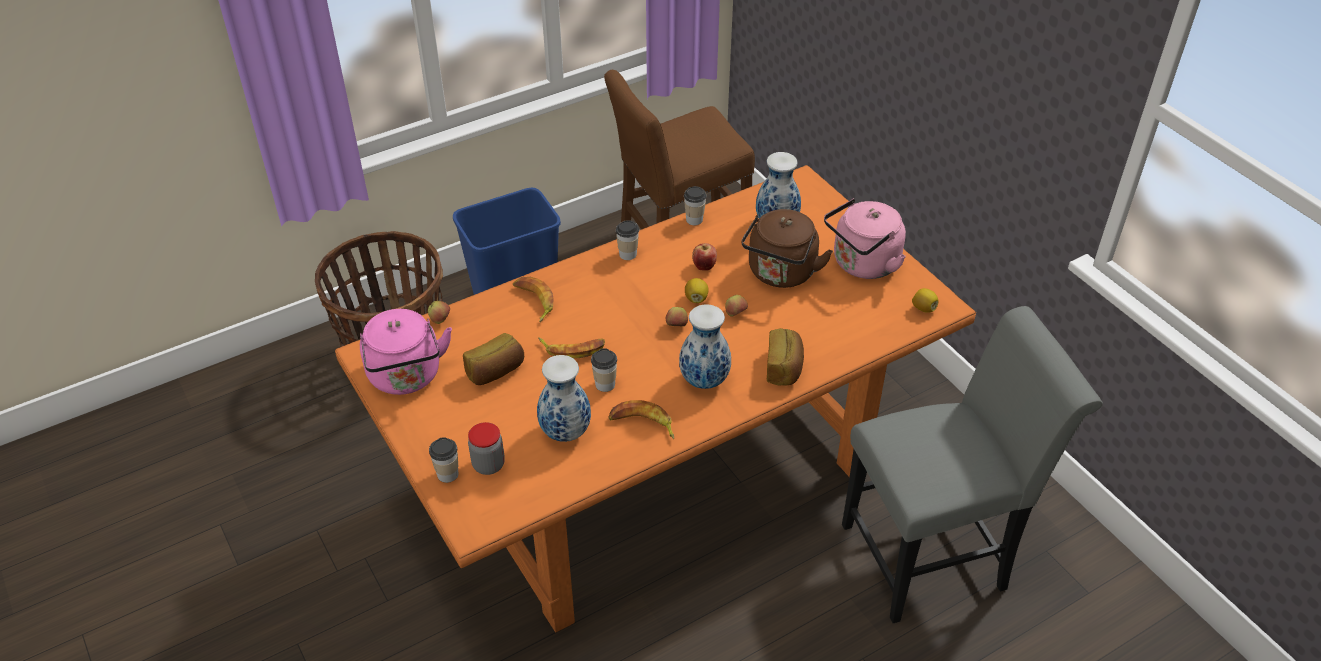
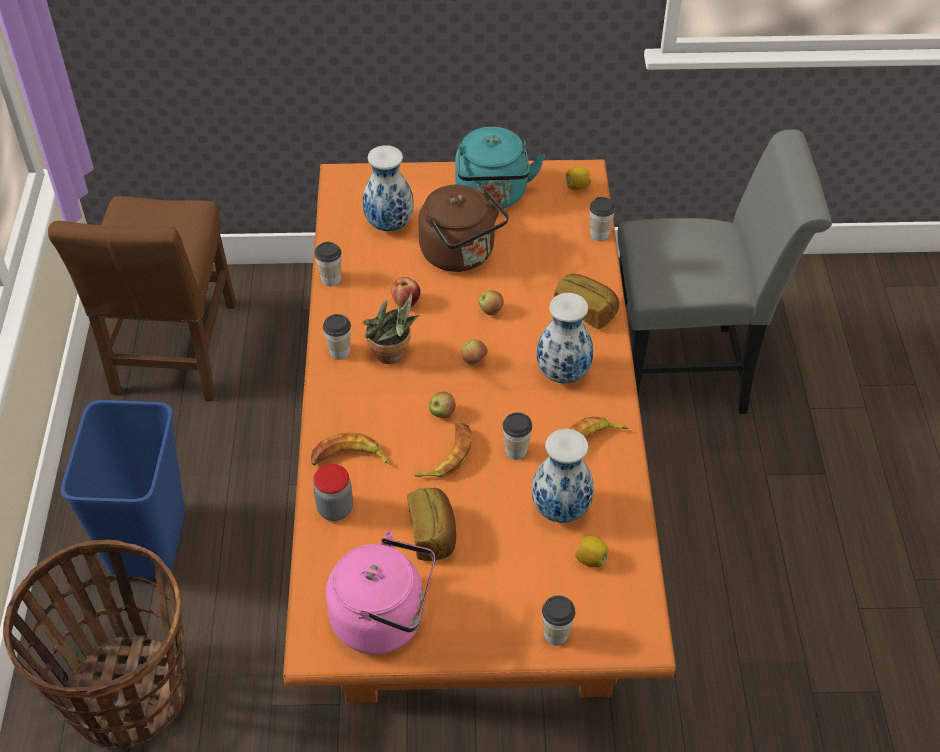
camera: 60 degrees left, 5 degrees up
(440, 320) = (314, 553): apple -> apple (442, 413)
(488, 465) = (565, 592): jar -> jar (335, 509)
(645, 282) = (392, 356): none -> potted plant
(696, 298) = (447, 329): lemon -> lemon (590, 559)
(862, 265) = (492, 196): pink kettle -> turquoise kettle
(880, 343) = (599, 234): none -> cup
(935, 553) = (691, 371): grey chair -> grey chair turned 75 degrees clockwise

